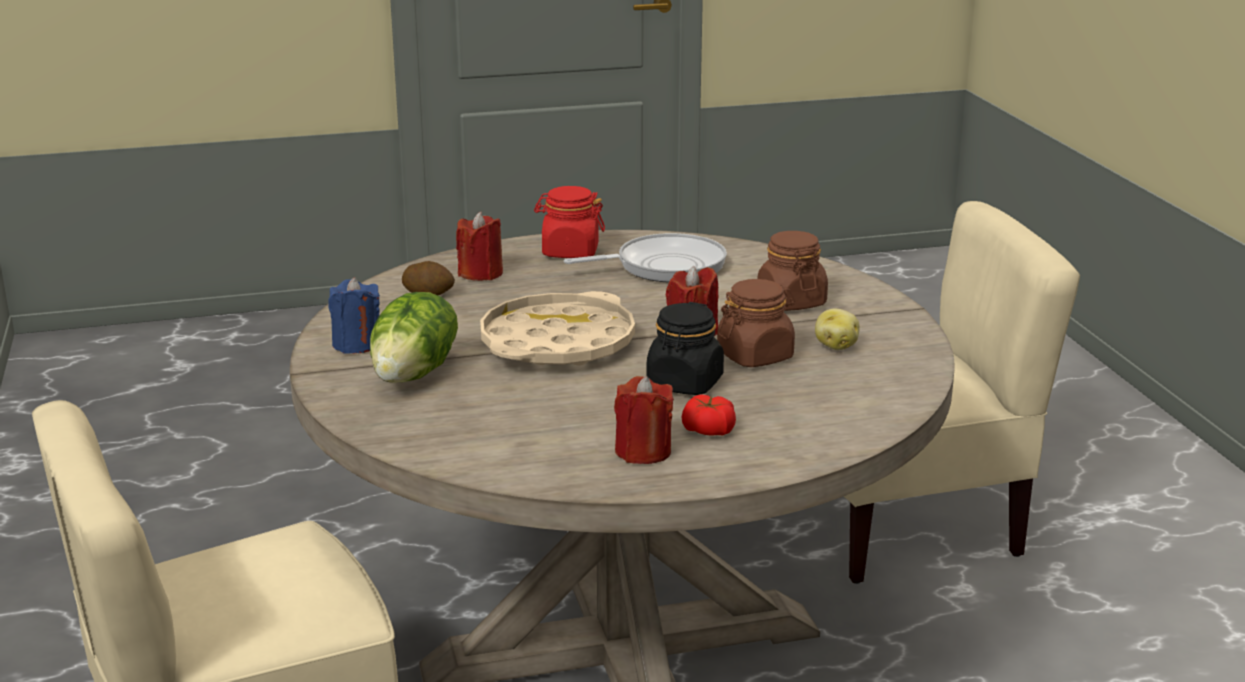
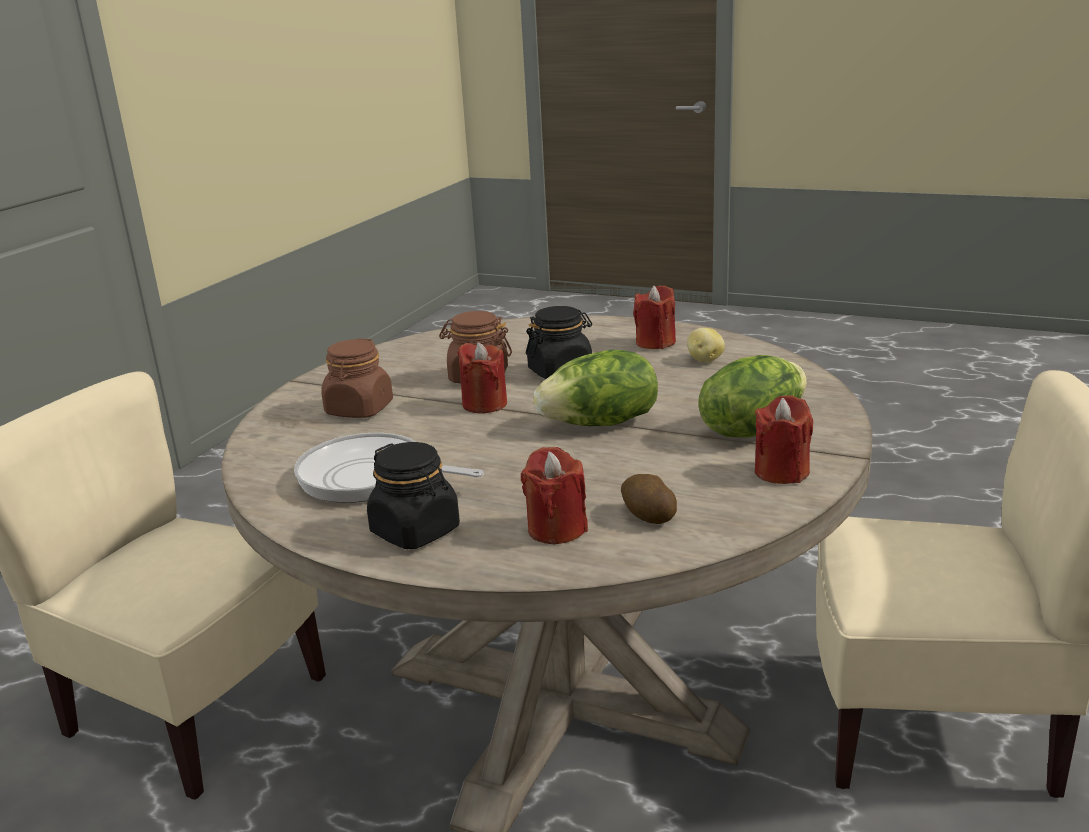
camera: 140 degrees left, 0 degrees up
(357, 344) = (781, 472): blue candle -> red candle
(557, 344) = (601, 423): beige tray -> lettuce
(570, 252) = (416, 531): red jar -> black jar
(708, 430) = (597, 344): tomato -> none
(836, 346) = (413, 370): potato -> potato (704, 360)

